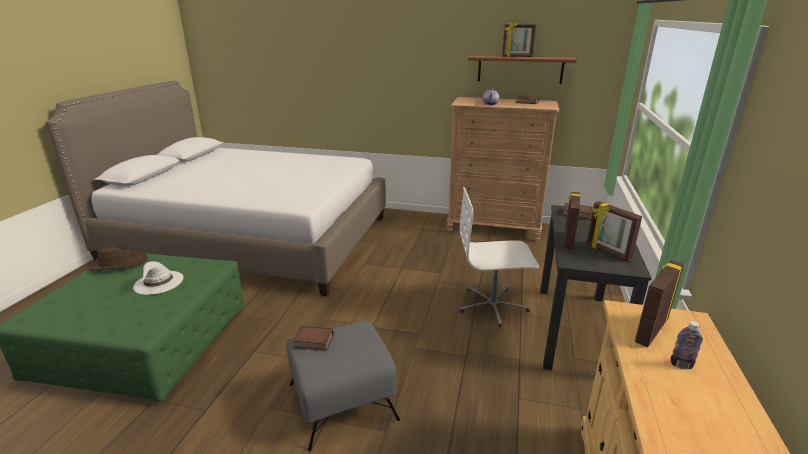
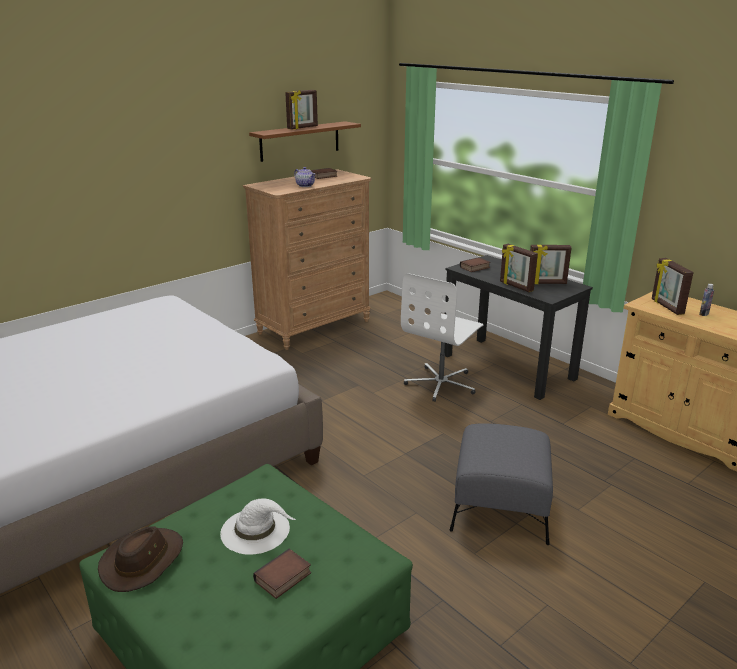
camera: 55 degrees left, 0 degrees up
(313, 342) = (488, 457): book -> book (283, 578)

